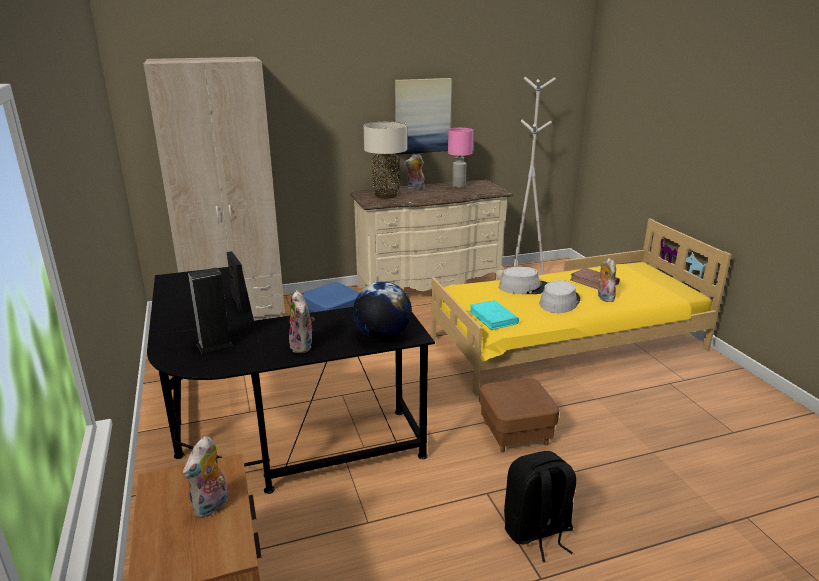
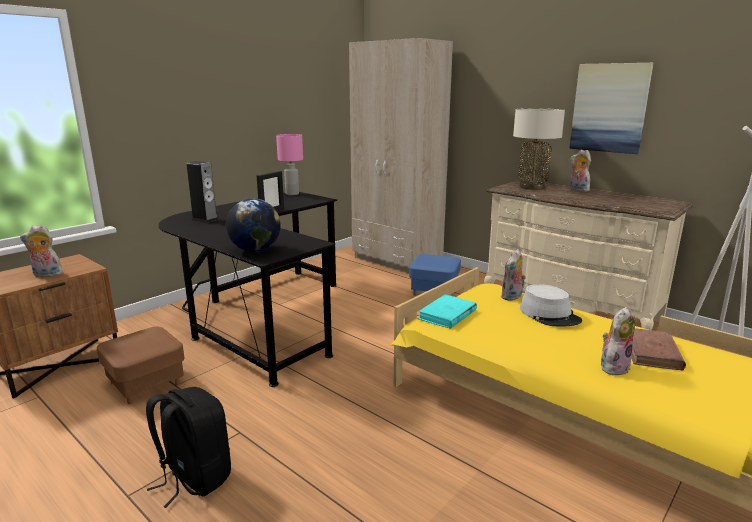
camera: 60 degrees right, 5 degrees down
(303, 346) = (219, 236): plush toy -> plush toy (512, 297)
(458, 186) = (629, 198): pink table lamp -> pink table lamp (292, 194)
(515, 433) = (350, 425): brown ottoman -> brown ottoman (146, 383)
(559, 302) = (546, 340): grey hat -> none

